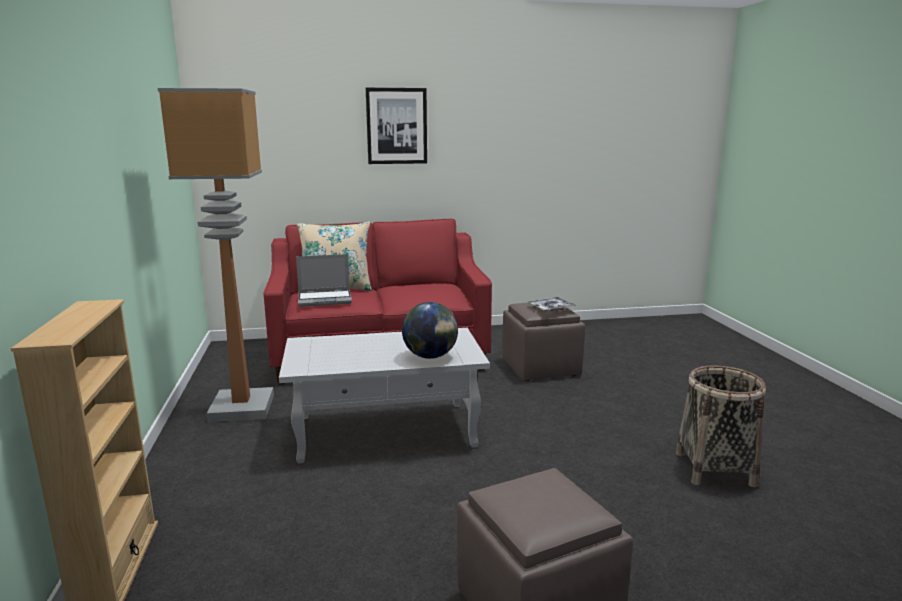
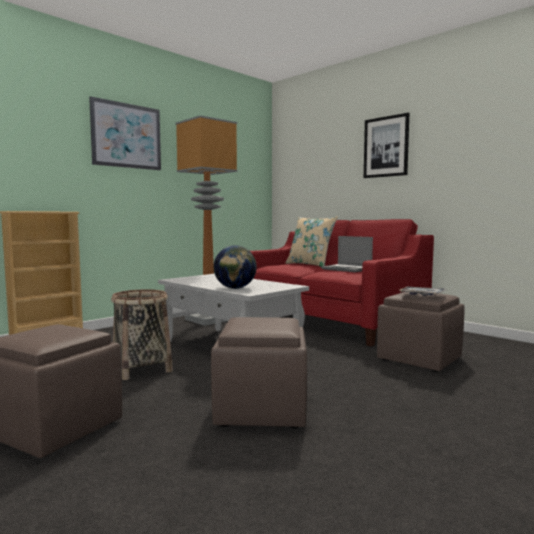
camera: 55 degrees right, 10 degrees down
(90, 118) = (126, 136): none -> picture
(325, 299) = (282, 265): laptop -> laptop (347, 269)
(588, 473) = (260, 409): none -> brown ottoman
(715, 469) = (361, 464): basket -> basket (142, 369)

